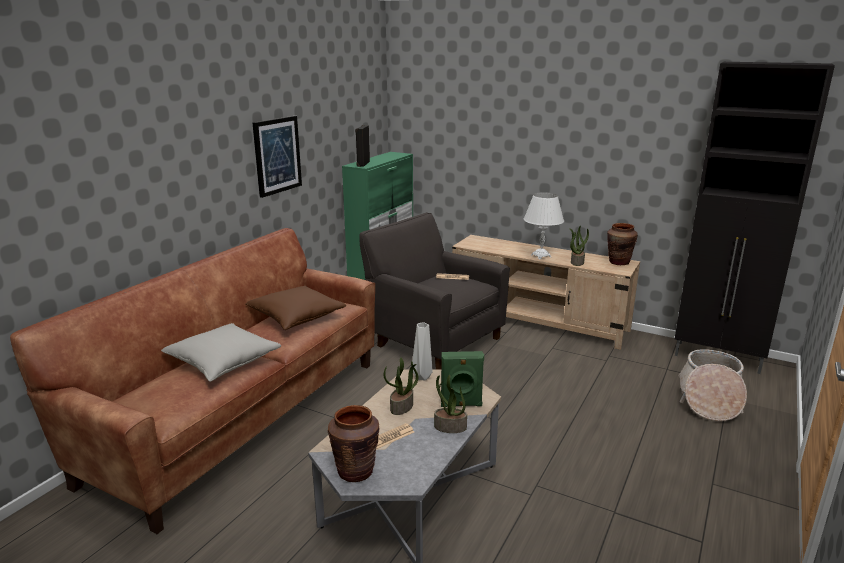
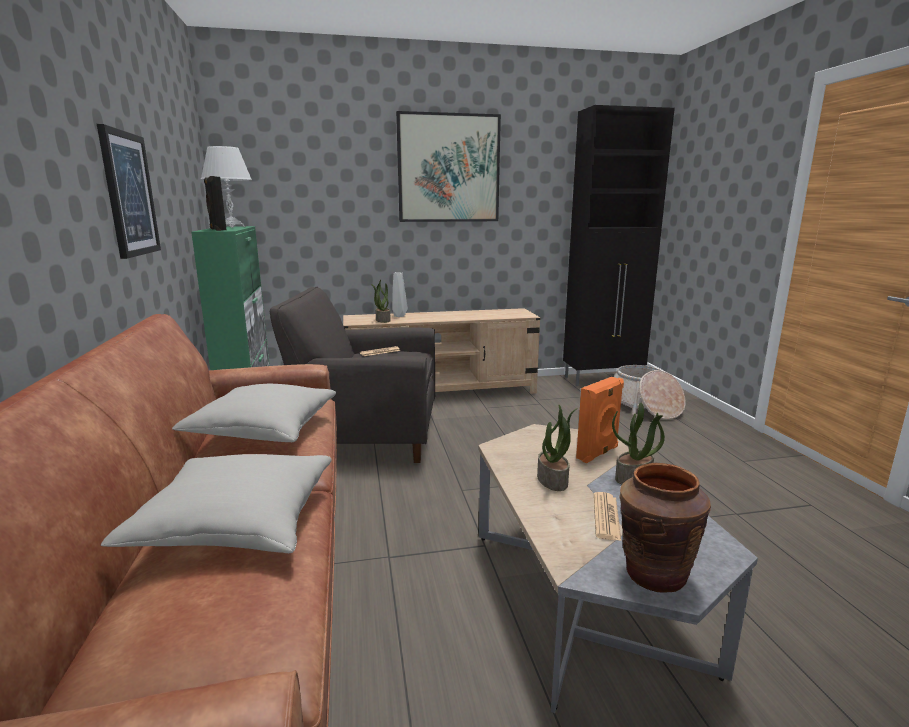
camera: 40 degrees left, 5 degrees down
(296, 317) = (264, 430): brown pillow -> grey pillow
(423, 377) = (514, 444): grey vase -> grey vase (400, 316)
(461, 404) = (598, 453): green speaker -> orange speaker
(541, 256) = (444, 318): white table lamp -> white table lamp (232, 227)
(575, 116) = (448, 169): none -> picture
(577, 262) = (482, 316): potted plant -> potted plant (382, 320)
(618, 262) = (512, 311): brown vase -> none

